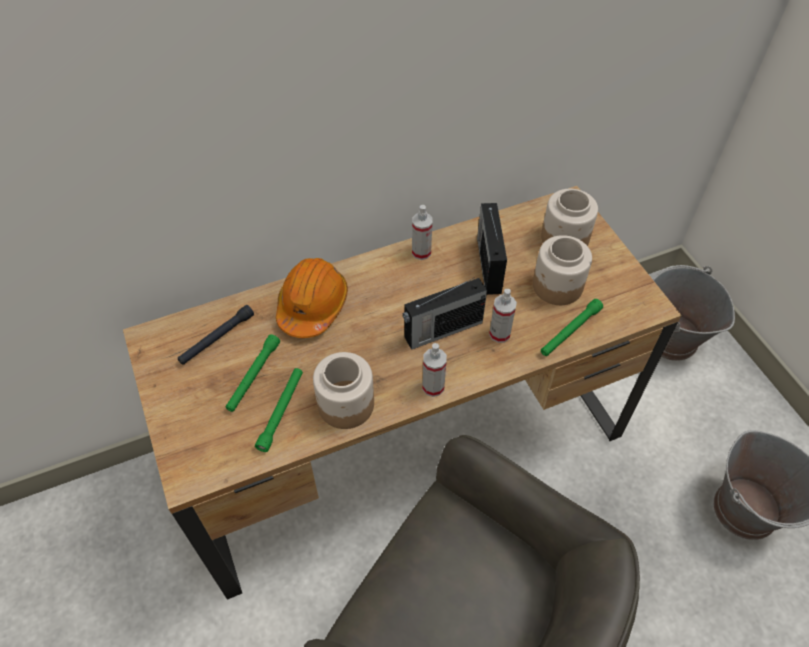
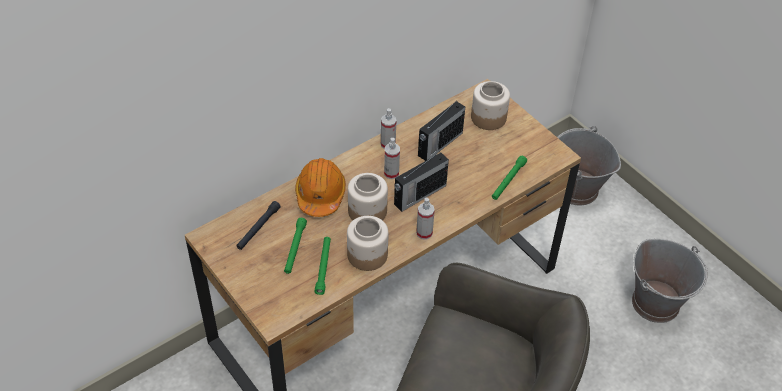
camera: 15 degrees left, 5 degrees down
(489, 264) = (439, 144): radio -> radio turned 120 degrees counterclockwise
(499, 334) = (460, 191): spray bottle -> spray bottle (391, 173)
(557, 286) = (491, 152): jar -> jar (367, 212)

